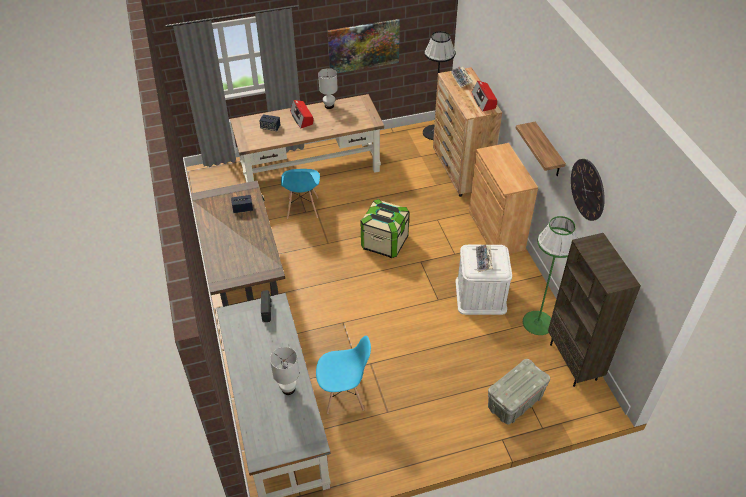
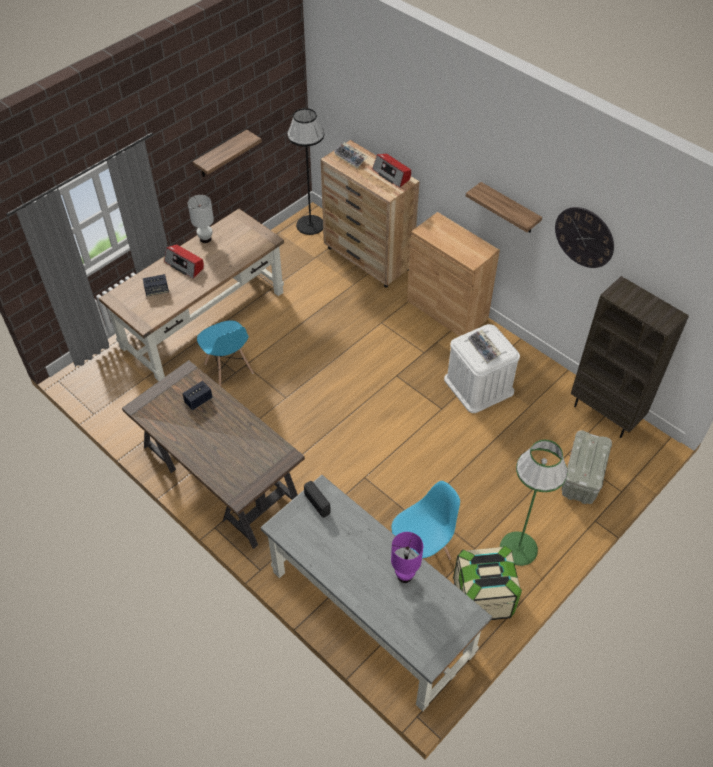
camera: 30 degrees left, 5 degrees up
(288, 389) = (404, 576): white table lamp -> purple table lamp
(363, 46) = (221, 154): picture -> shelf
(384, 243) = (345, 371): storage box -> storage box (483, 597)
(537, 323) = (549, 389): green floor lamp -> green floor lamp (518, 548)

